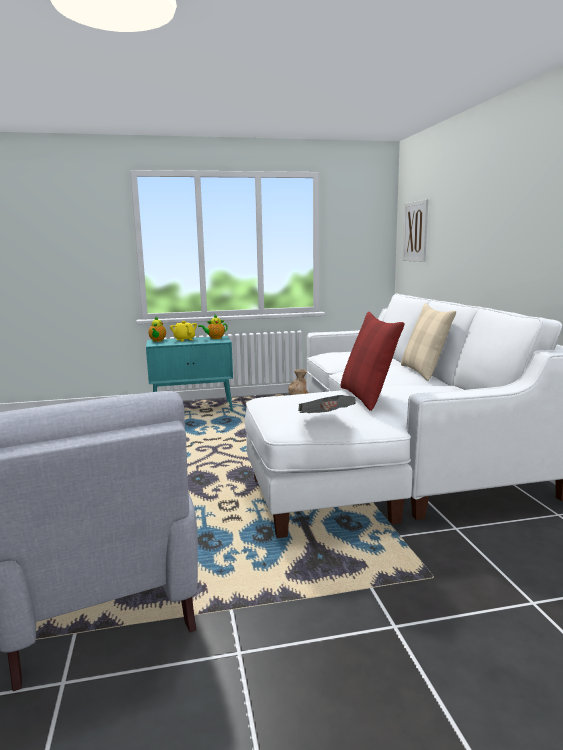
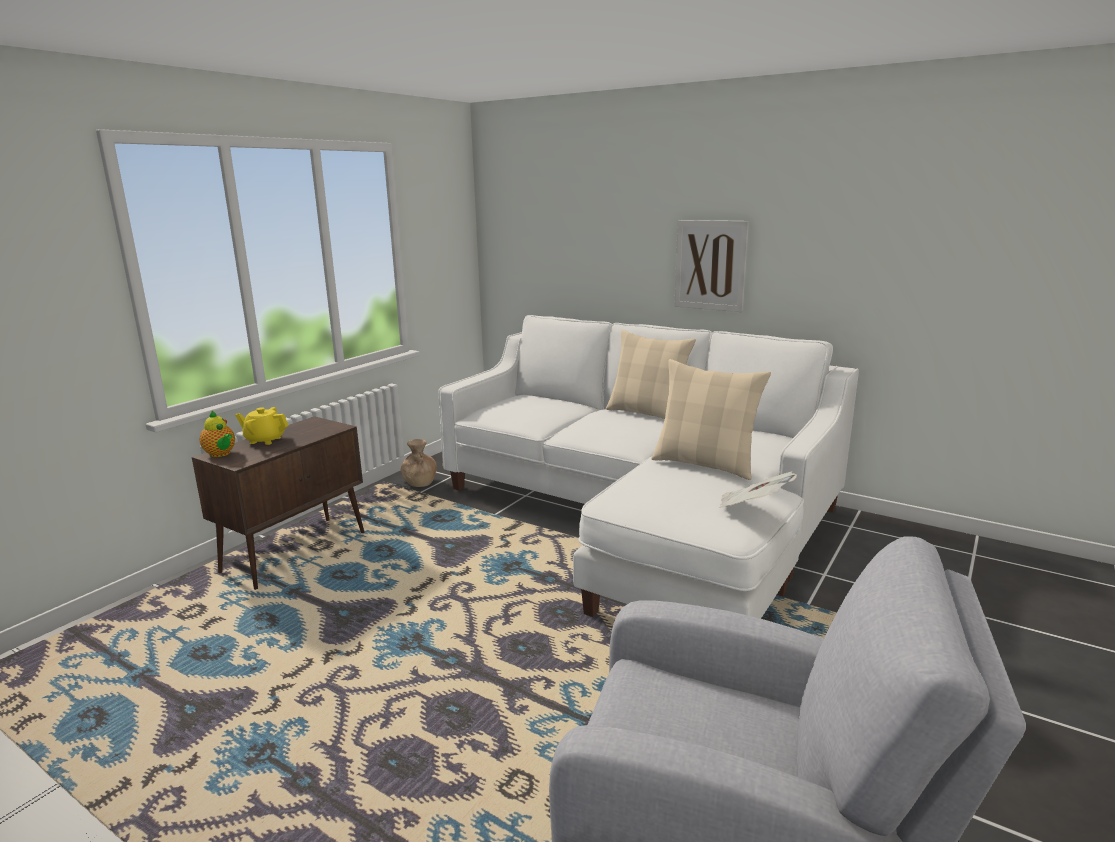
camera: 45 degrees left, 5 degrees up
(193, 409) = (296, 551): turquoise cabinet -> brown cabinet
(215, 338) = (309, 425): teapot -> none
(367, 397) = (705, 464): red pillow -> beige pillow
(415, 231) = (526, 230): picture -> picture (710, 265)

